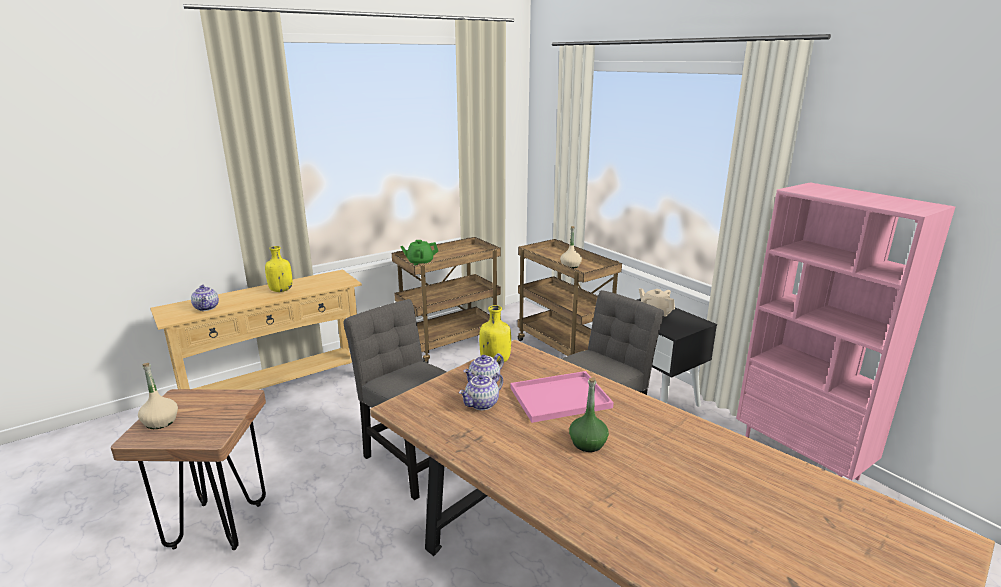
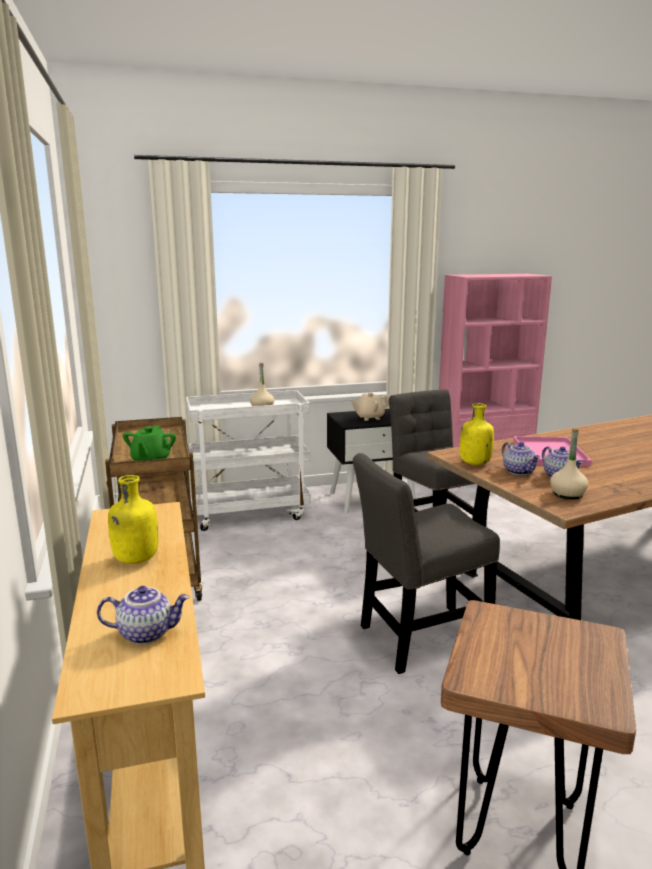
camera: 70 degrees left, 5 degrees down
(160, 422) = (555, 686): beige bottle -> beige bottle (567, 494)
(565, 349) = (251, 512): brown cart -> white cart
(587, 443) = (620, 455): green bottle -> none

